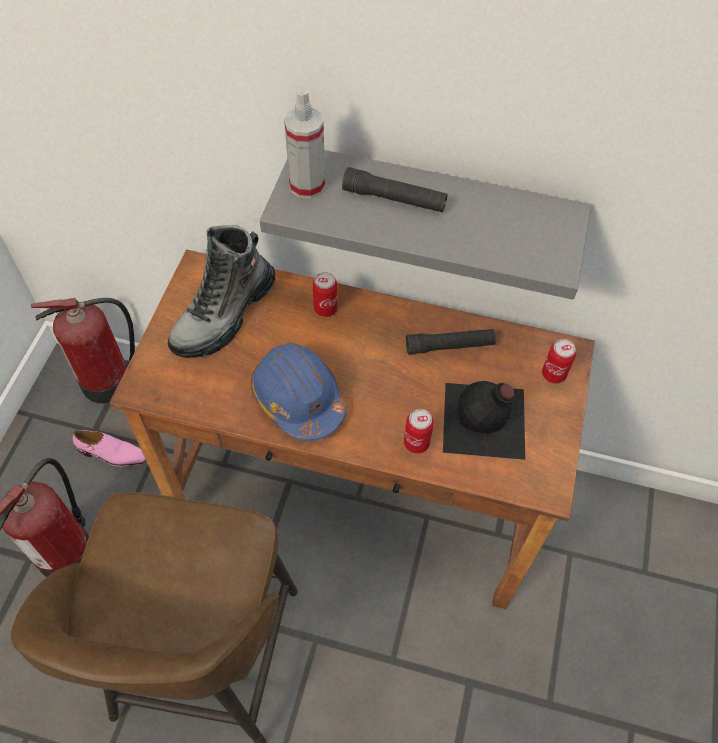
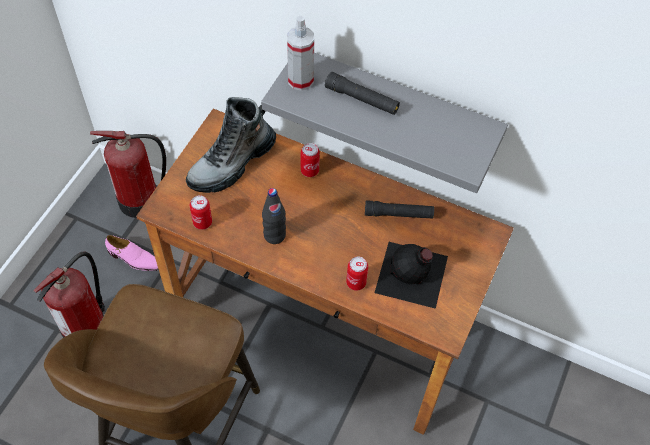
camera: 10 degrees right, 0 degrees up
(298, 399) = (274, 235): blue hard hat -> black bottle
(553, 374) = (474, 248): can -> can (202, 222)

